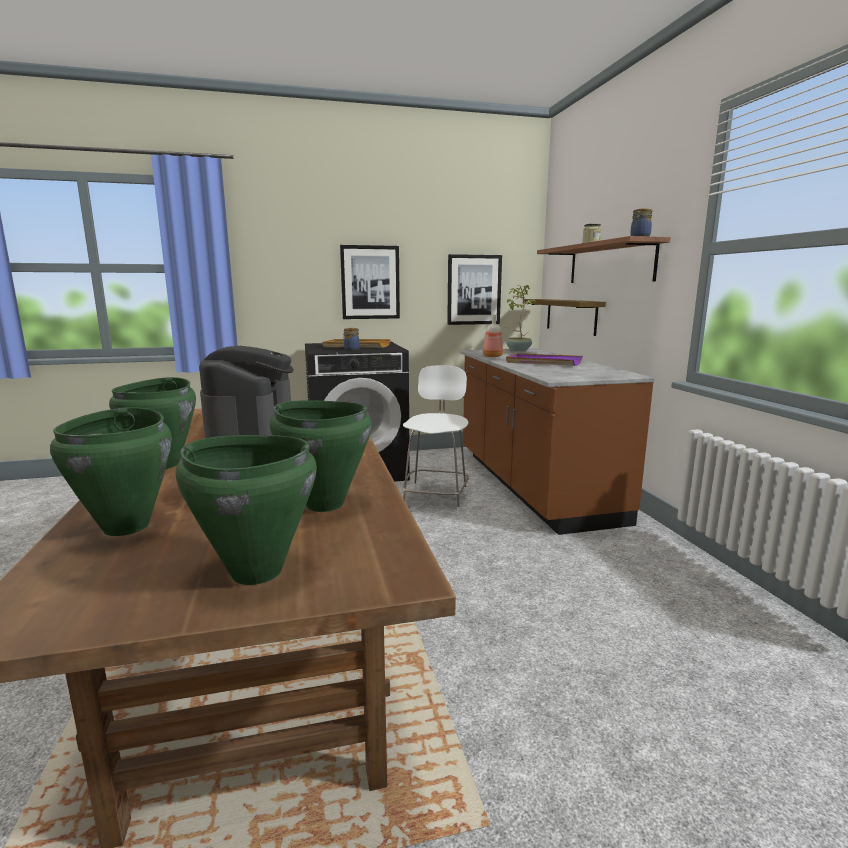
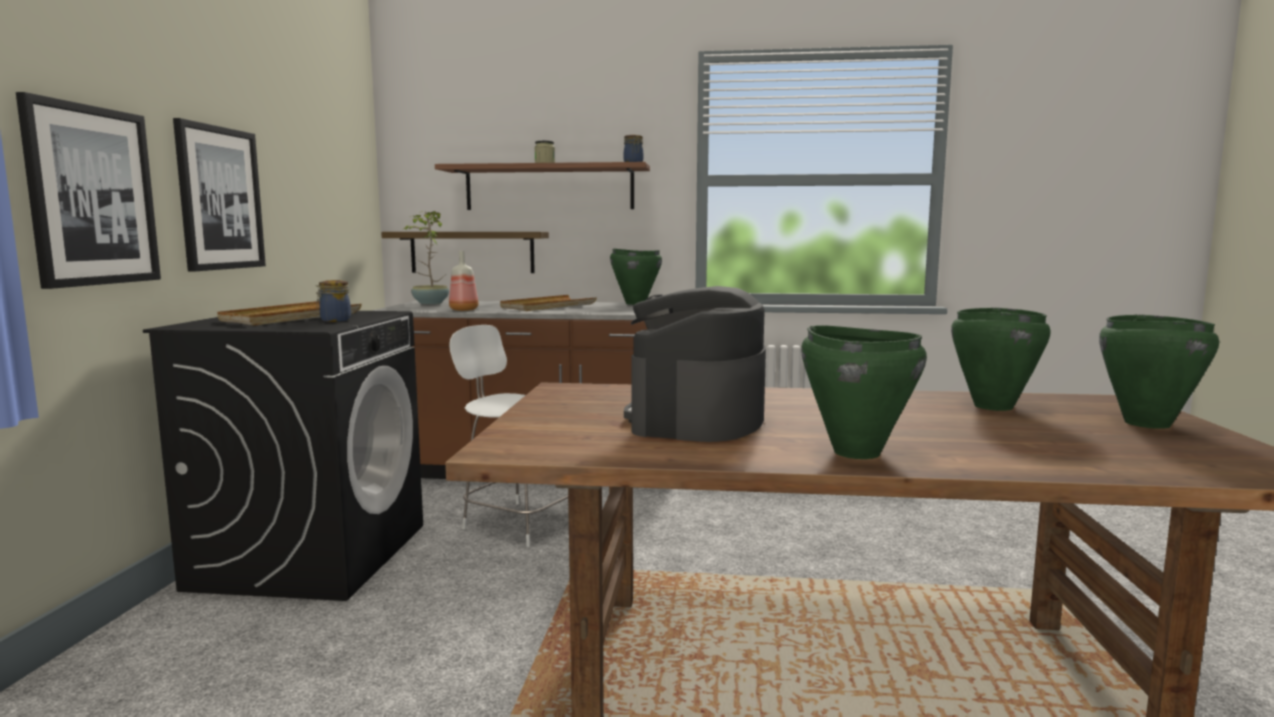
camera: 70 degrees left, 5 degrees down
(127, 526) = (1082, 456): green cooking pot -> green cooking pot (635, 303)
(253, 432) = (696, 419): coffee machine -> coffee machine turned 90 degrees counterclockwise
(474, 290) = (330, 217): picture -> picture (92, 196)
(543, 362) = (548, 307): purple tray -> beige tray

